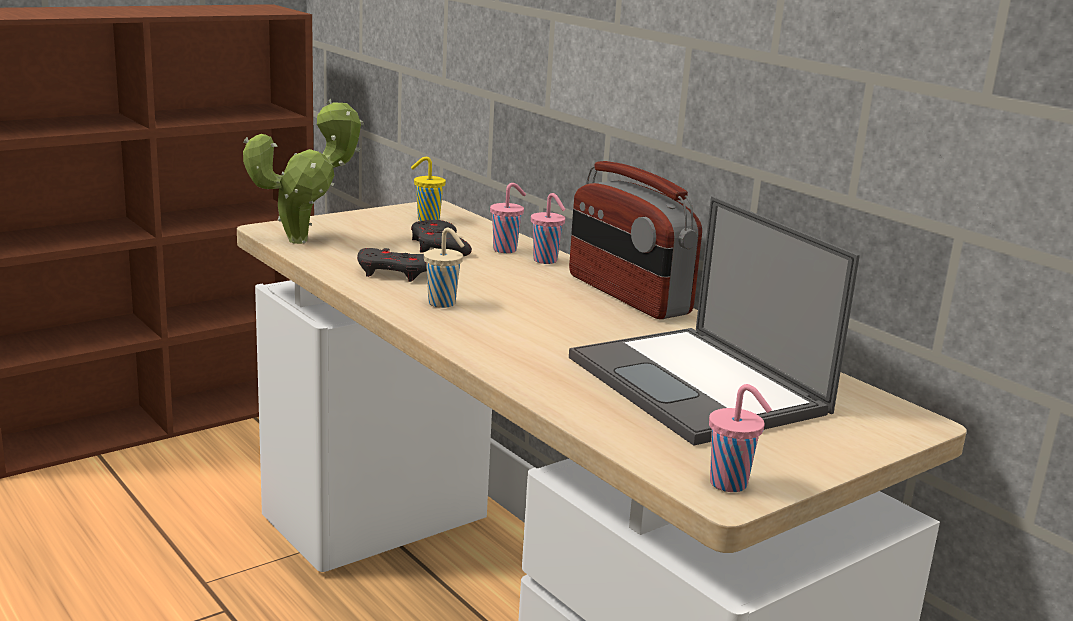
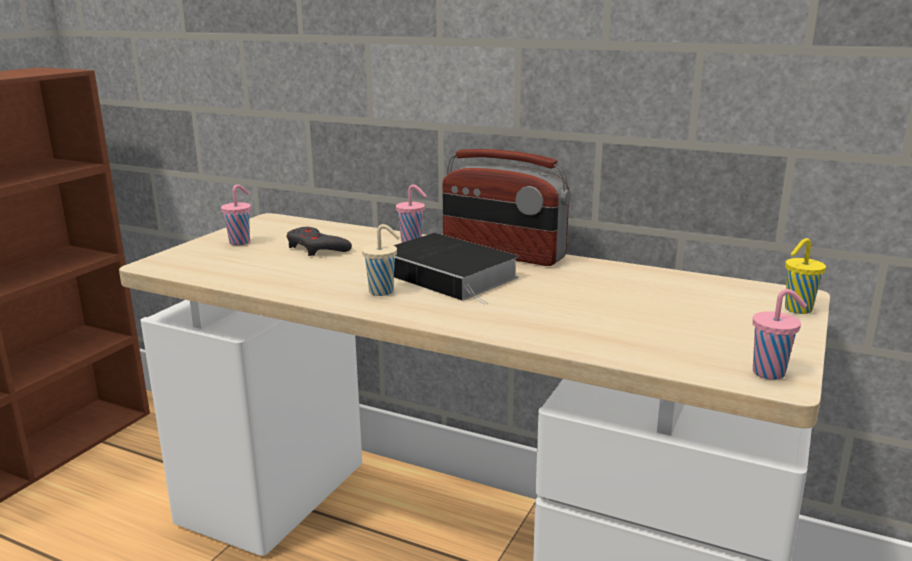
camera: 25 degrees left, 0 degrees up
(305, 240) = (198, 267): potted plant -> none
(396, 272) = (311, 276): grey game controller -> none
(427, 219) = (278, 230): yellow cup -> yellow cup (797, 310)
(506, 250) = (371, 240): pink cup -> pink cup (240, 242)
(536, 303) = (451, 275): none -> book
(699, 386) = (644, 307): laptop -> none

